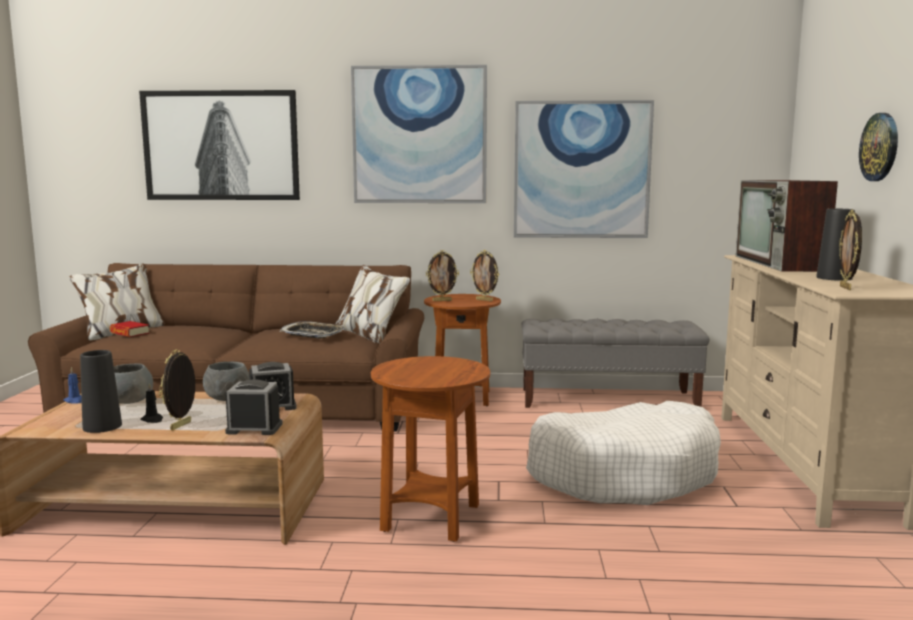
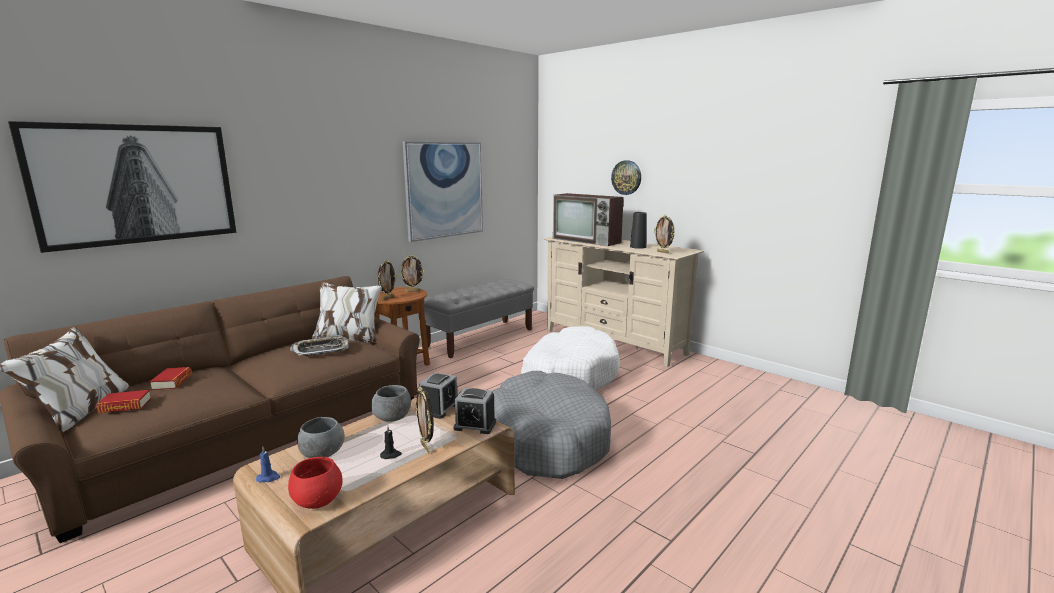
camera: 50 degrees left, 5 degrees up
(51, 424) = (318, 500): none -> red bowl
(102, 426) = (370, 478): black vase -> none
(183, 328) = (172, 382): none -> book
(254, 428) = (475, 425): alarm clock -> alarm clock turned 120 degrees counterclockwise
(419, 135) = (337, 168): picture -> none
(431, 519) = (546, 439): brown side table -> grey dog bed

